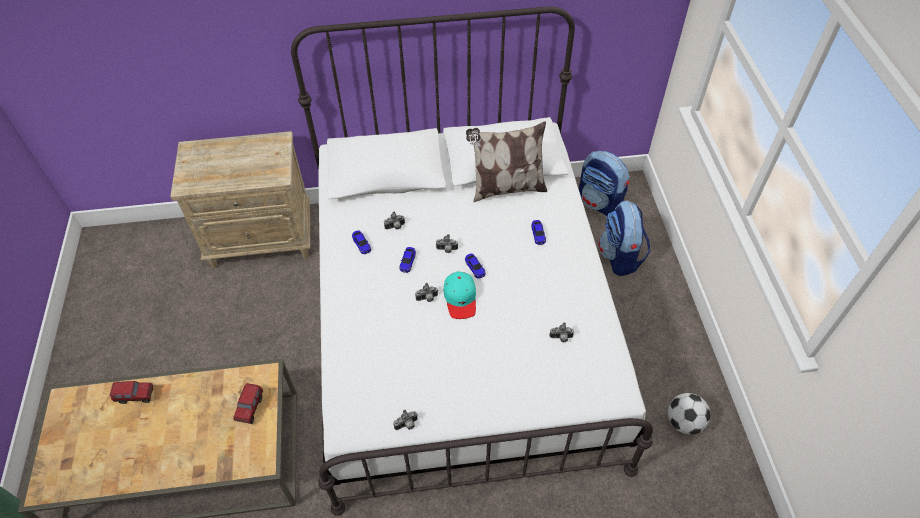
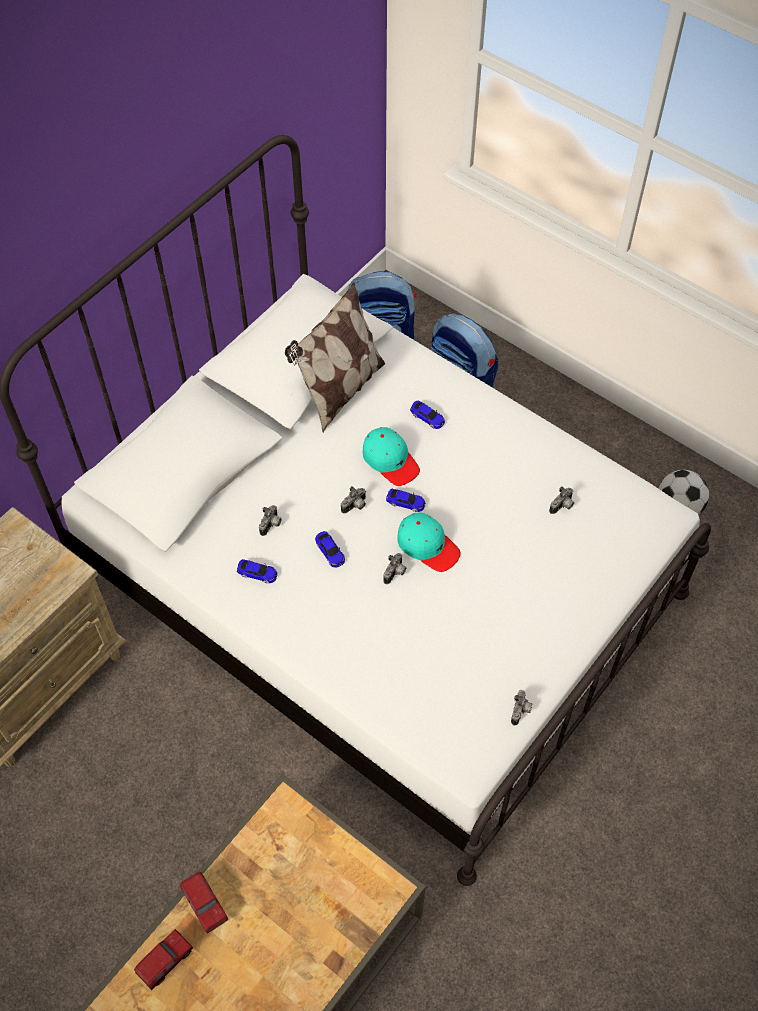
camera: 45 degrees left, 5 degrees up
(251, 408) = (312, 852): toy truck -> toy truck (206, 906)
(492, 241) = (390, 460): none -> turquoise cap

